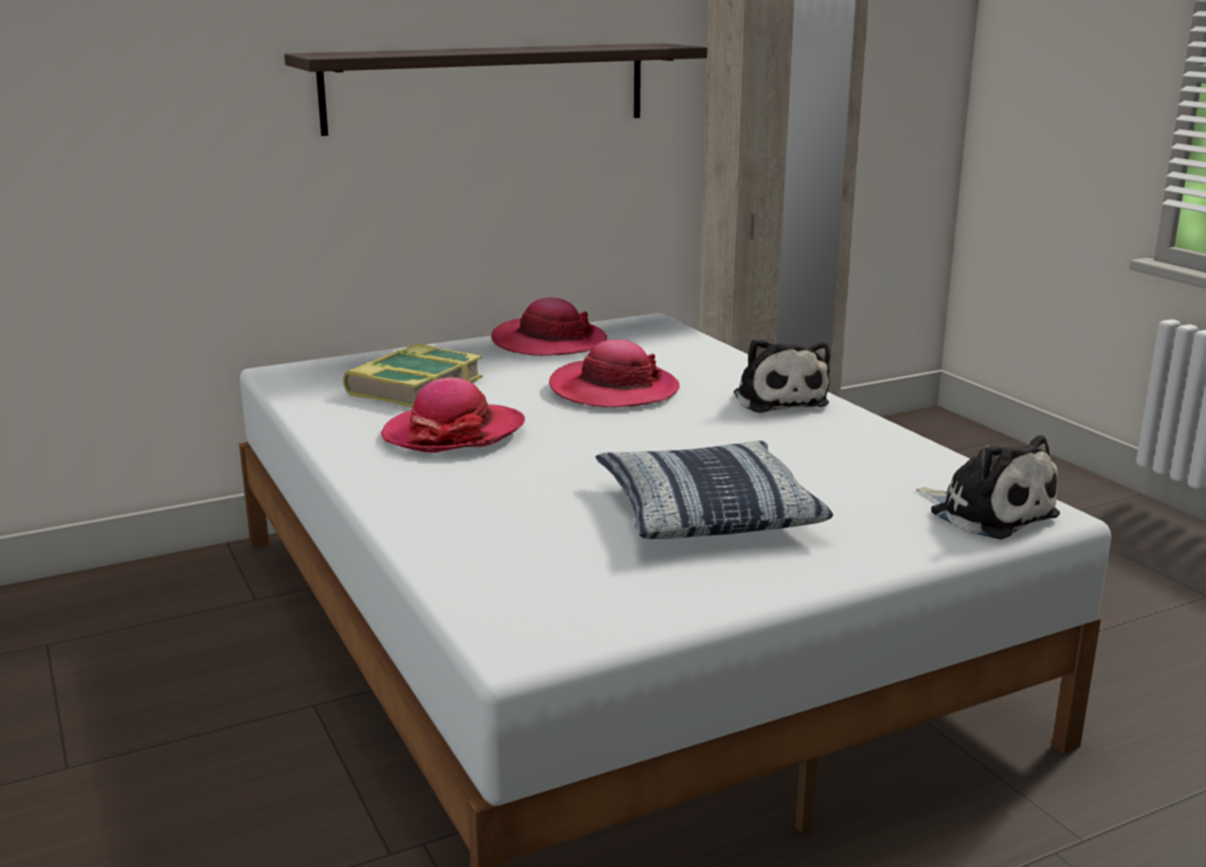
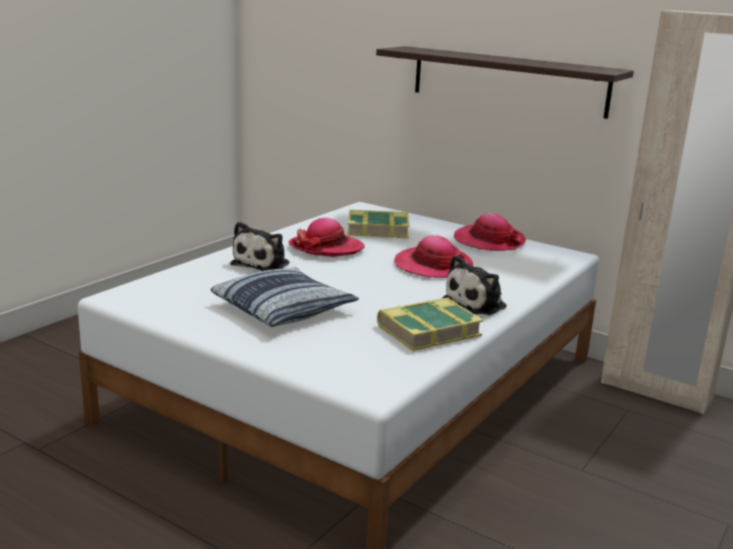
camera: 60 degrees right, 0 degrees up
(855, 443) = (428, 331): none -> book
(987, 513) = (356, 376): plush toy -> plush toy (263, 263)

